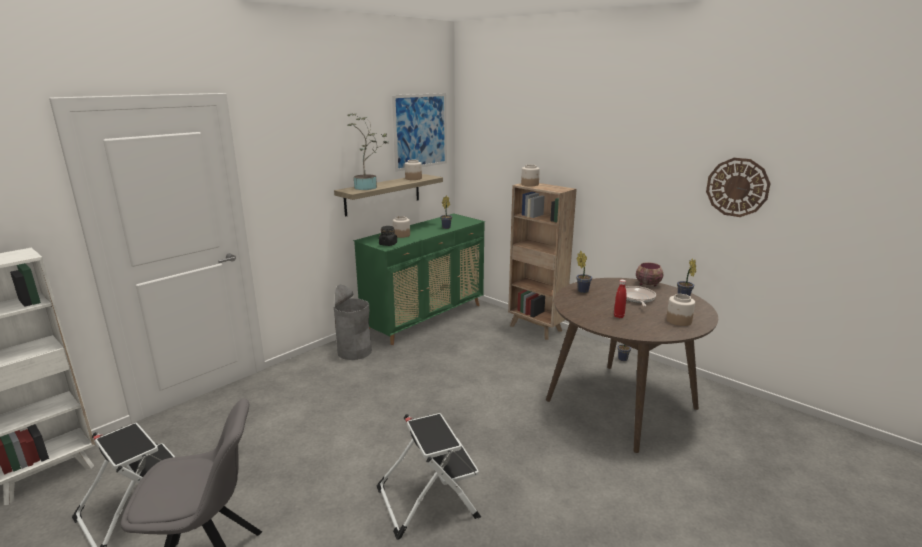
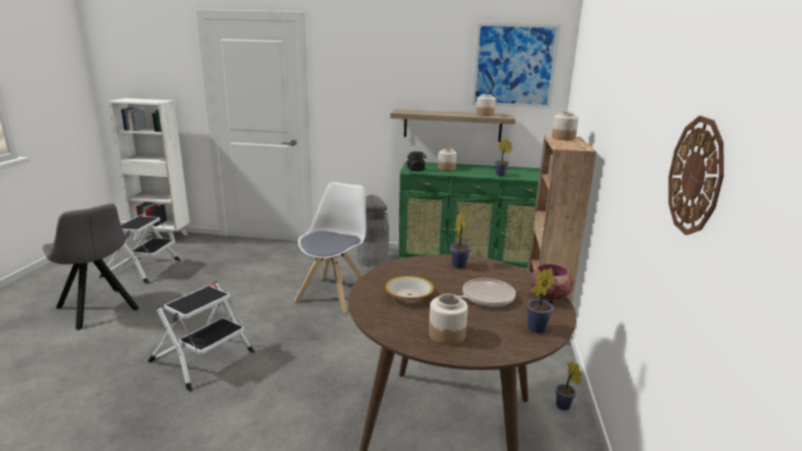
camera: 55 degrees right, 0 degrees up
(368, 187) = (421, 112): potted plant -> none
(392, 390) = (334, 293): none -> chair
(618, 316) = (409, 295): red bottle -> bowl

